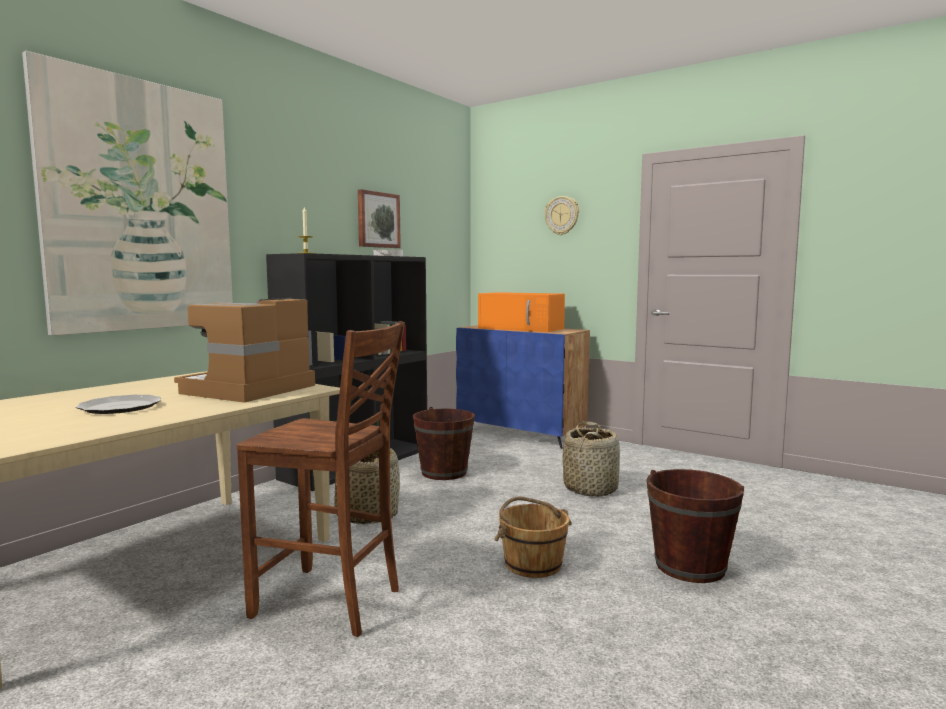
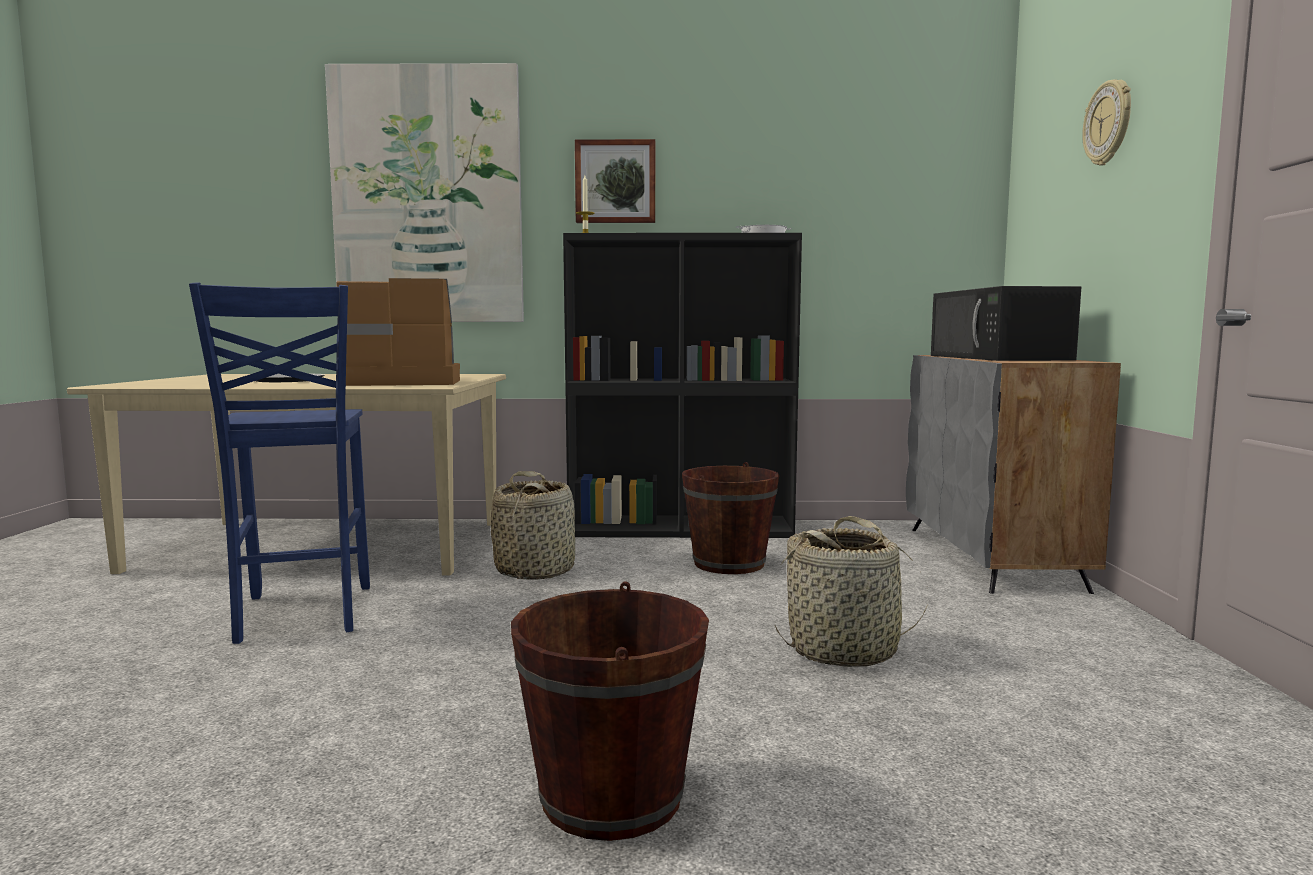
camera: 55 degrees right, 0 degrees up
(330, 603) = (301, 615): brown chair -> blue chair
(378, 220) = (771, 185): picture -> picture (615, 182)
(521, 433) = (992, 558): blue cabinet -> grey cabinet
(522, 328) = (999, 358): orange microwave -> black microwave
(532, 563) = (490, 676): brown bucket -> none

